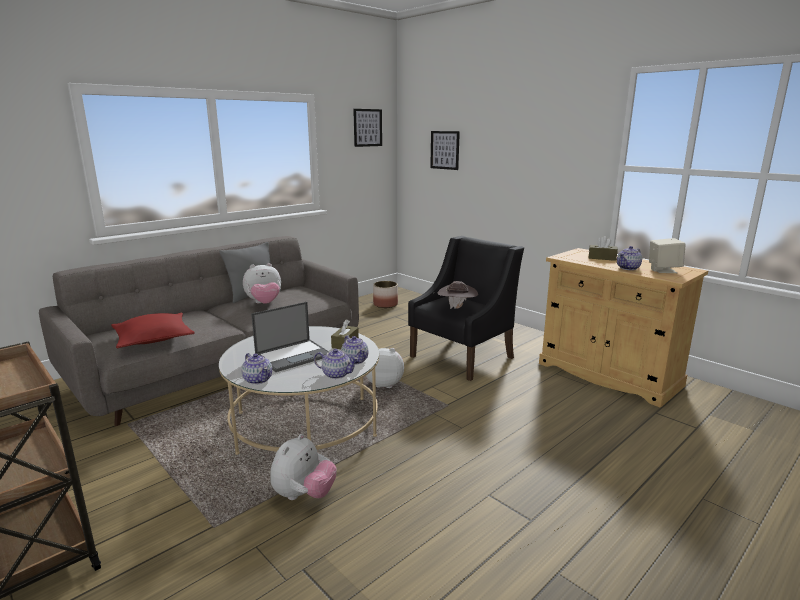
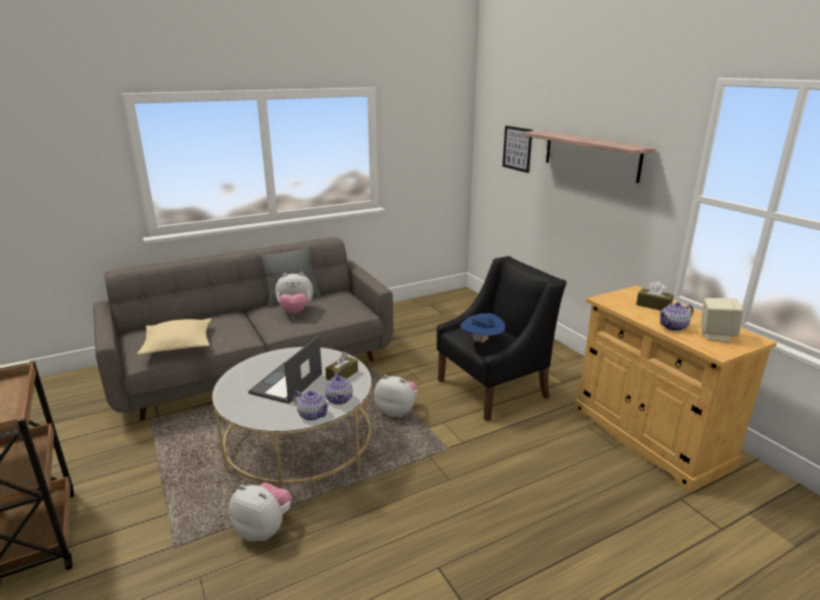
camera: 15 degrees right, 5 degrees up
(153, 339) = (178, 344): red pillow -> beige pillow
(258, 379) = (239, 410): teapot -> none
(294, 355) = (286, 384): laptop -> laptop turned 135 degrees clockwise
(304, 495) = (264, 529): plush toy -> plush toy turned 105 degrees counterclockwise
(367, 127) = (437, 119): picture -> none
(385, 304) = (443, 310): planter -> none
(457, 308) = (482, 342): brown hat -> blue hat
(519, 145) = (590, 155): none -> shelf

